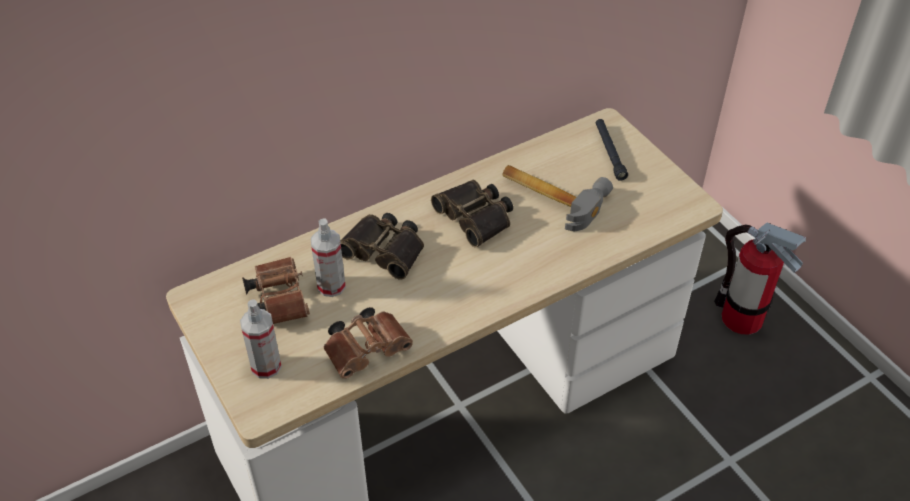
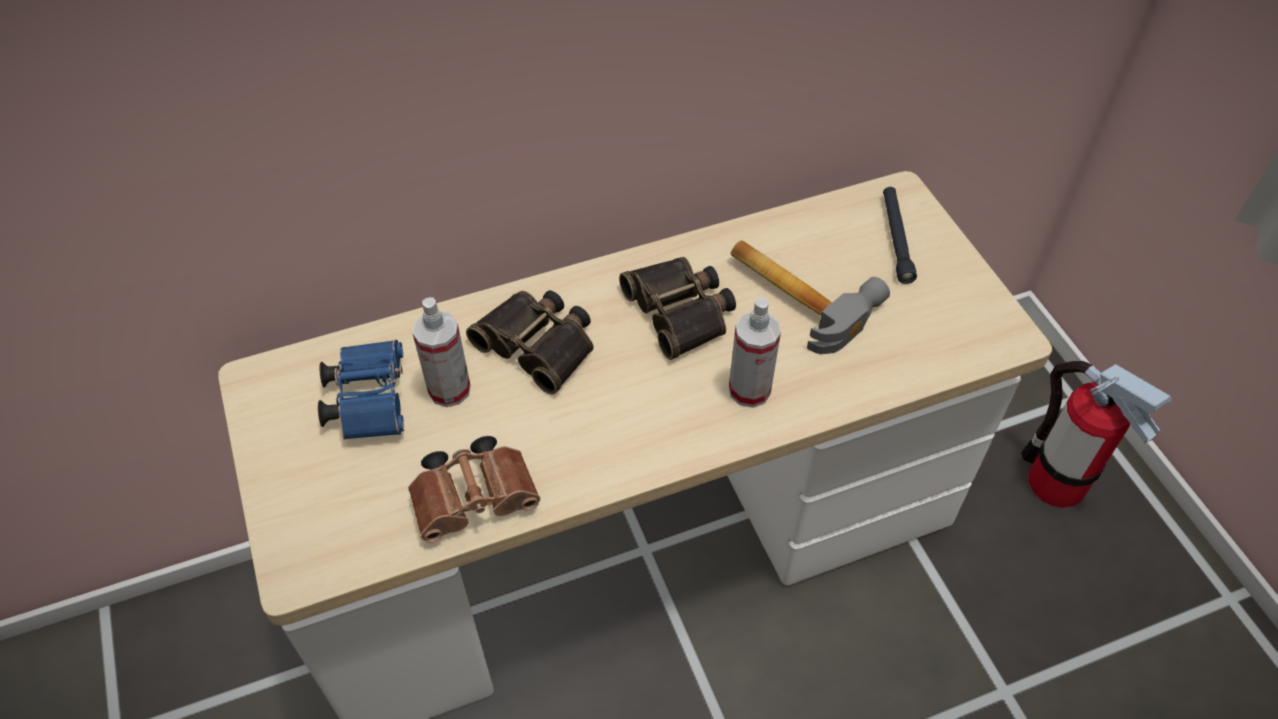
camera: 10 degrees right, 5 degrees up
(266, 366) = (325, 501): spray bottle -> spray bottle (749, 390)
(278, 299) = (370, 398): brown binoculars -> blue binoculars

